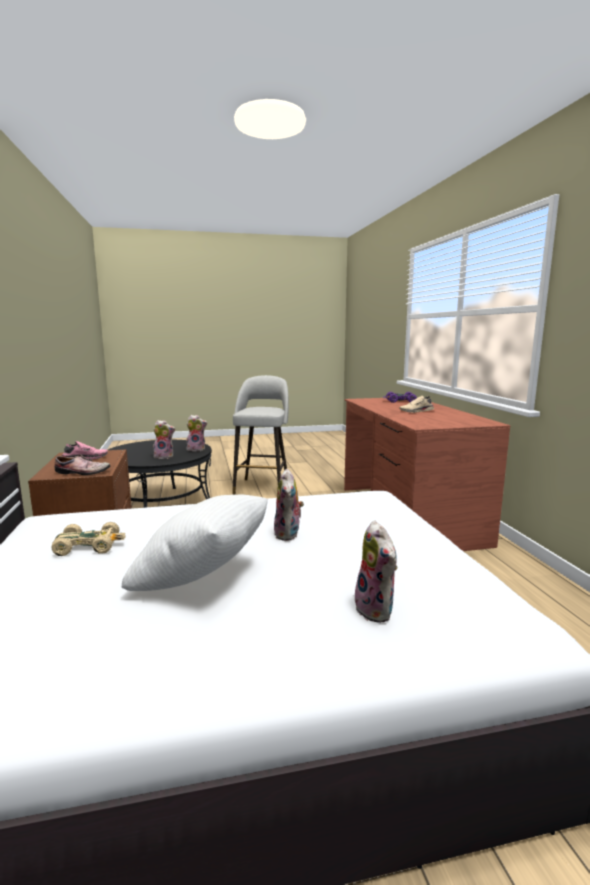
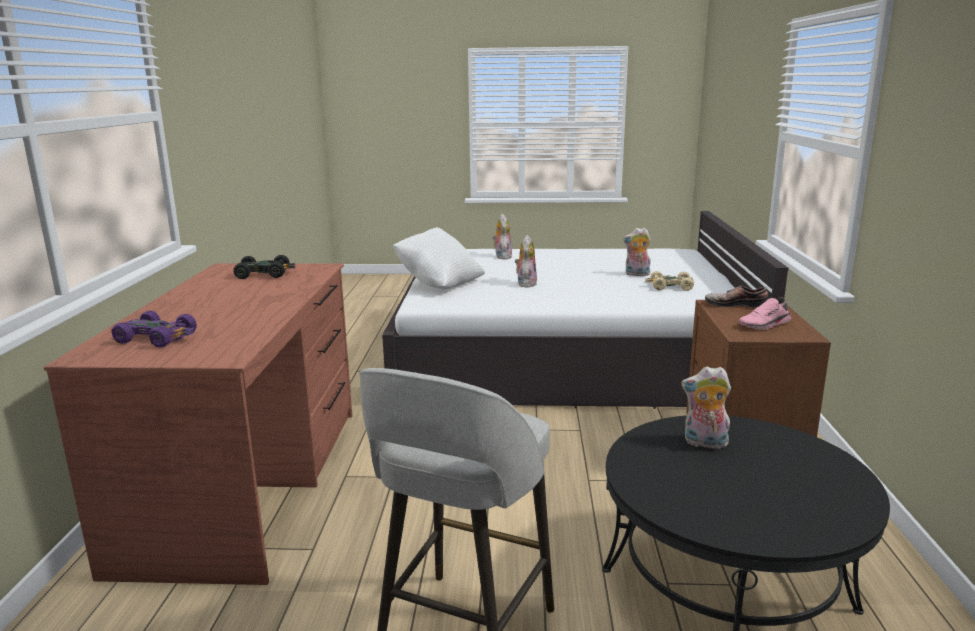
camera: 165 degrees left, 5 degrees up
(196, 449) = (642, 469): plush toy -> plush toy (636, 274)
(203, 578) = (585, 270): white pillow -> white pillow (439, 284)
(416, 411) = (239, 296): beige shoe -> none
(445, 420) = (264, 274): none -> black toy car

